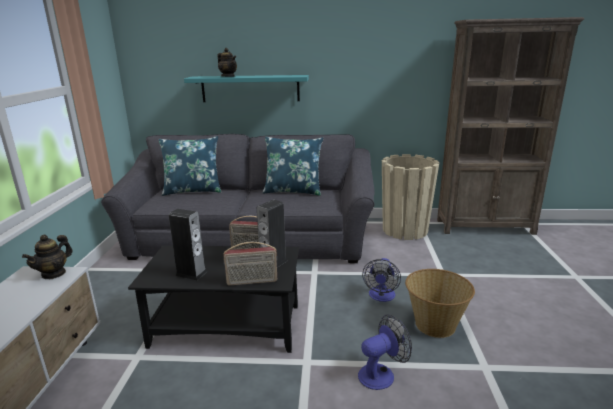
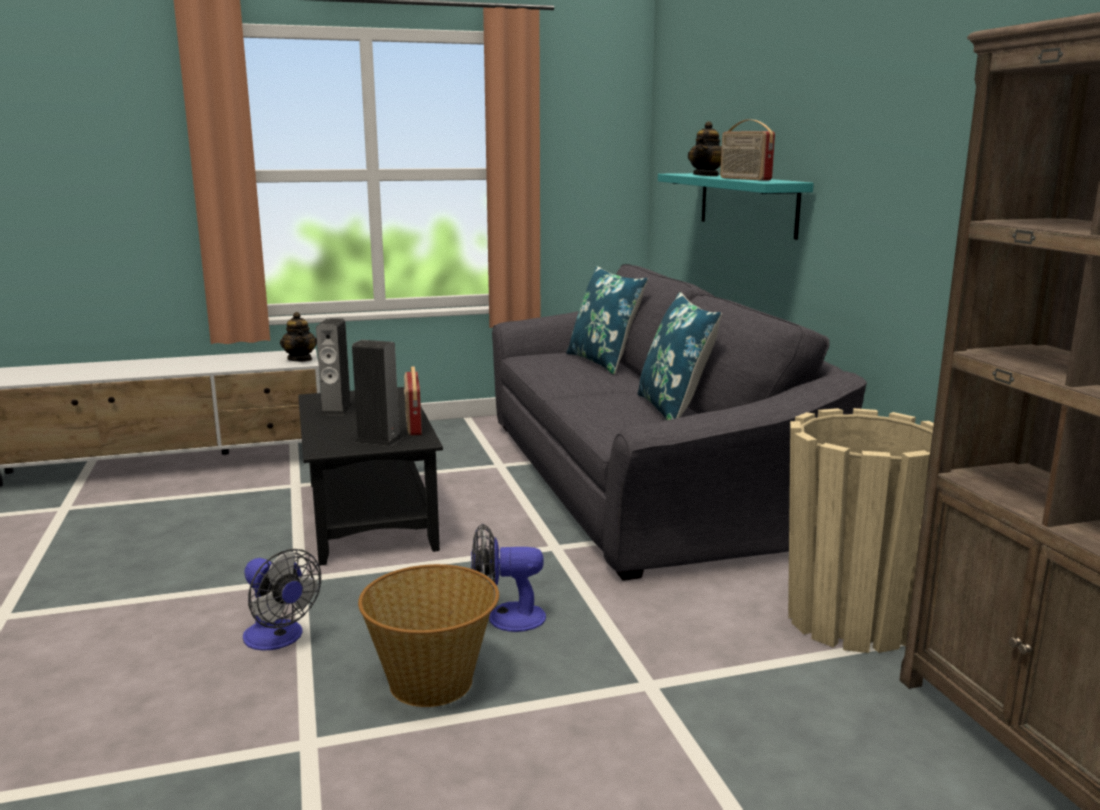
camera: 70 degrees right, 5 degrees down
(54, 273) = (300, 359): teapot -> teapot turned 120 degrees counterclockwise
(252, 281) = (322, 437): radio -> radio (744, 179)

